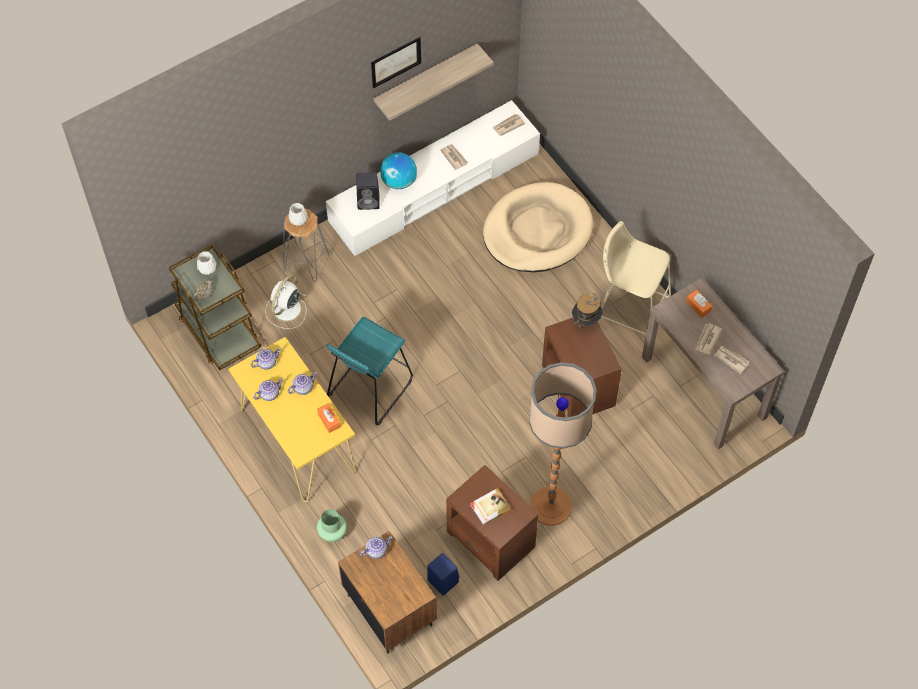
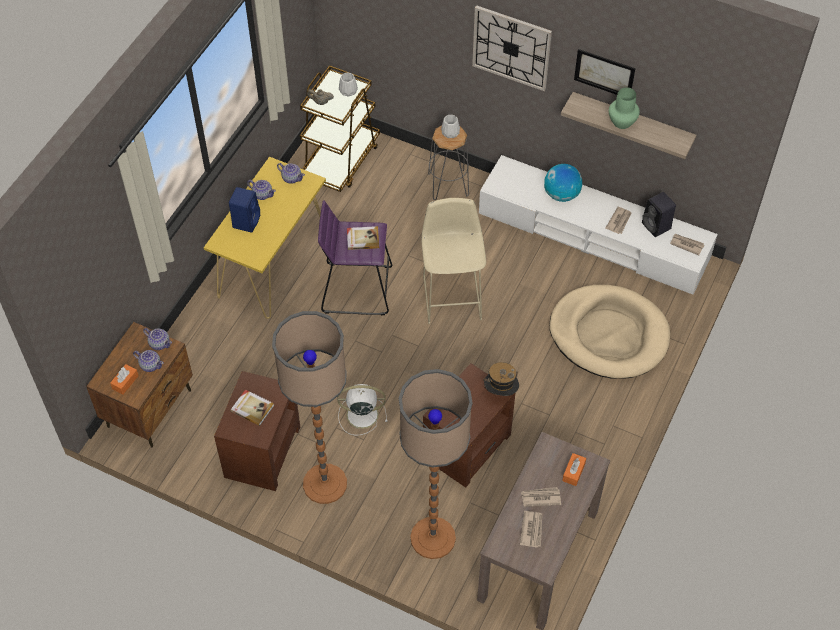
camera: 60 degrees right, 5 degrees down
(286, 310) = (392, 194): white fan -> white fan (360, 414)
(302, 388) = (283, 213): teapot -> teapot (150, 365)
(314, 110) = (511, 47): none -> wall clock
(329, 420) = (263, 247): orange tissue box -> orange tissue box (125, 382)
(332, 533) = (199, 331): green vase -> green vase (621, 122)
(369, 201) = (524, 184): black speaker -> black speaker (657, 226)
(370, 341) = (362, 239): none -> book
(370, 387) = (357, 288): turquoise stool -> purple stool
(442, 580) = (200, 434): blue speaker -> blue speaker (246, 221)
(630, 305) = (585, 448): beige stool -> beige stool (452, 294)
(646, 452) = (432, 538): none -> floor lamp

